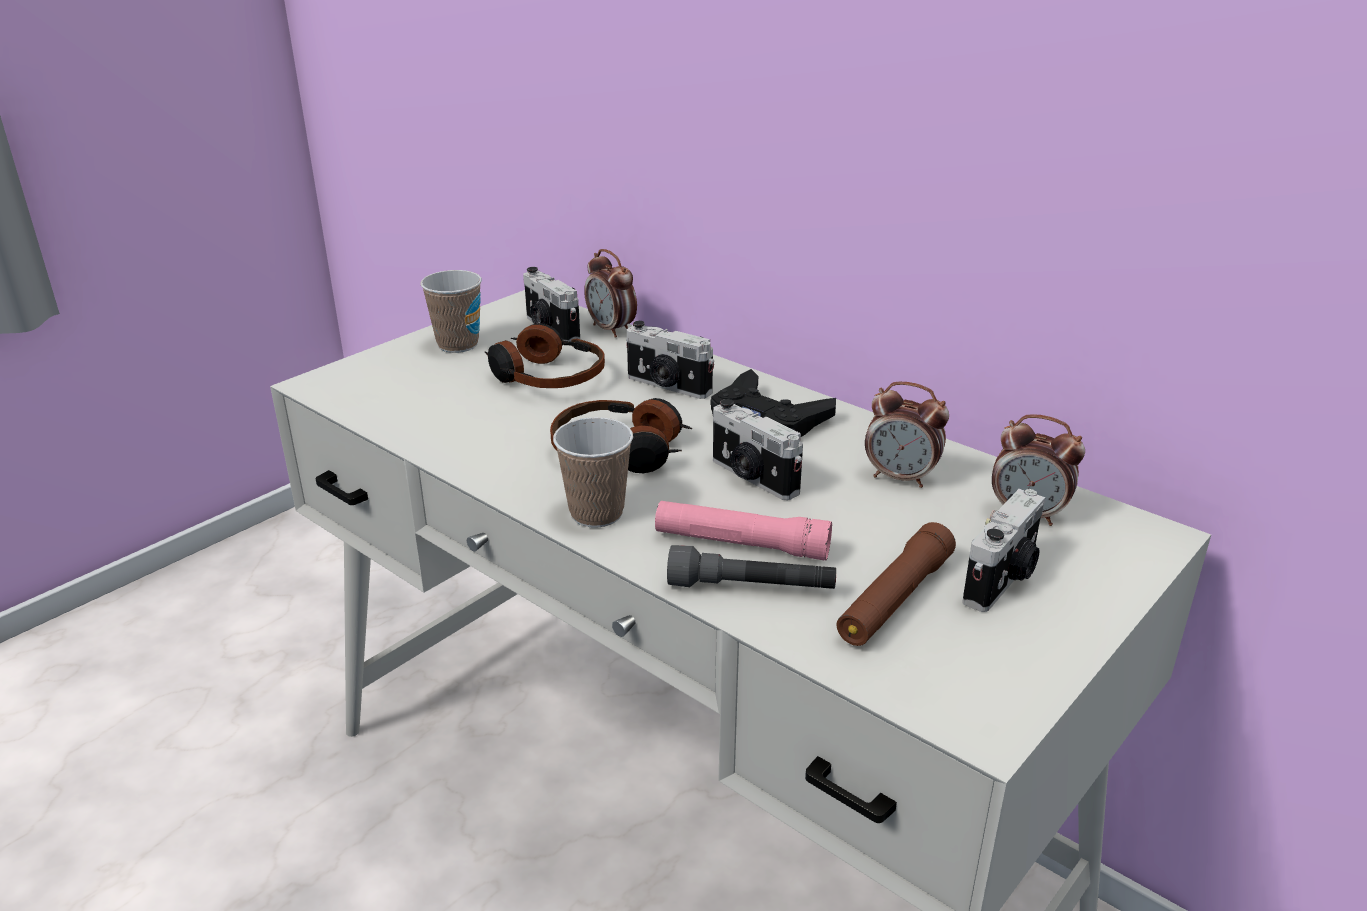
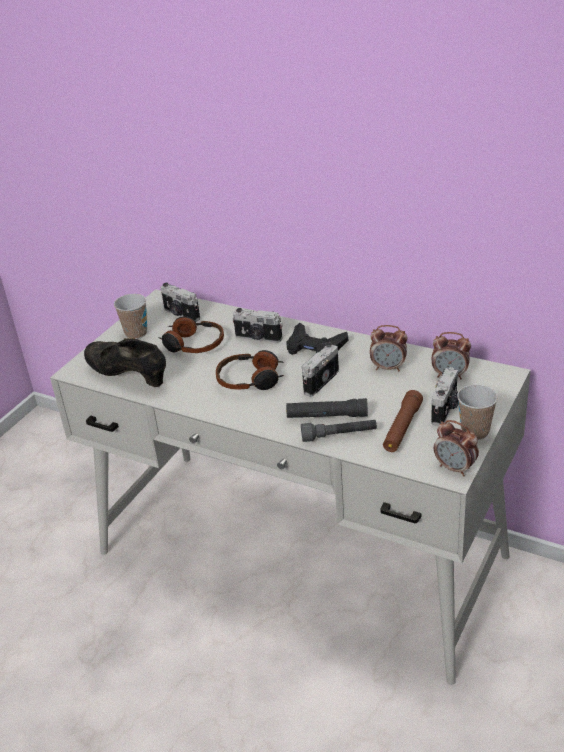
camera: 10 degrees left, 5 degrees up
(402, 407) = (128, 376): none -> black shoe
(596, 513) = (254, 414): cup -> cup (475, 432)
(611, 330) = (214, 309): alarm clock -> alarm clock (455, 468)
(741, 544) = (327, 416): pink flashlight -> black flashlight
(752, 478) = (319, 381): camera -> camera turned 90 degrees clockwise

